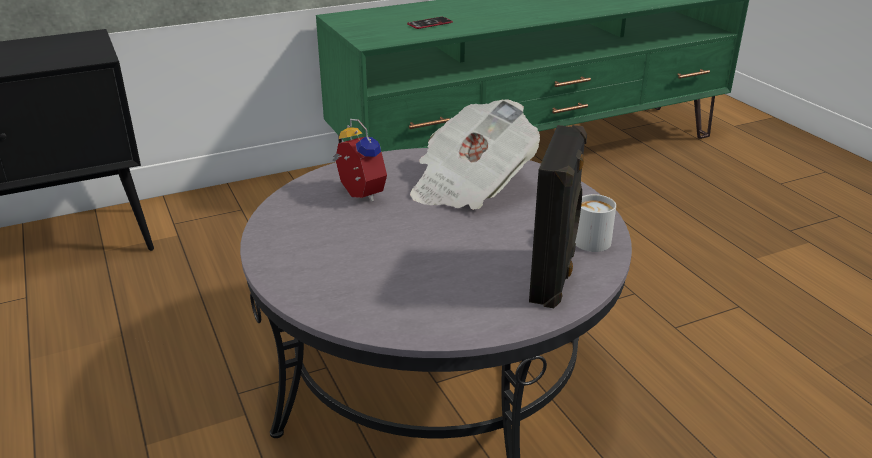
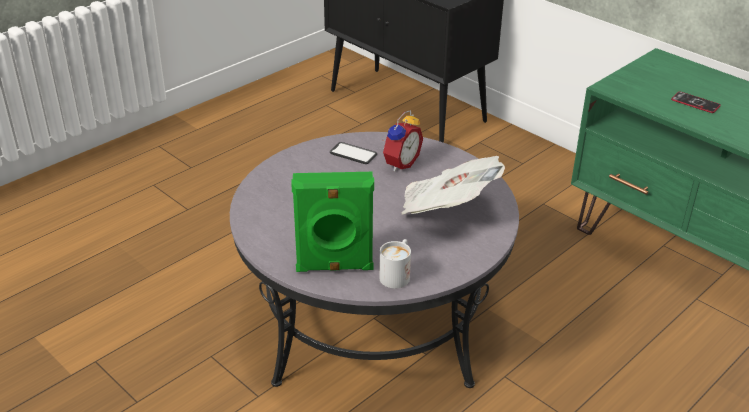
camera: 70 degrees right, 5 degrees up
(308, 220) = (353, 154): none -> phone
(554, 277) = (334, 267): black speaker -> green speaker

